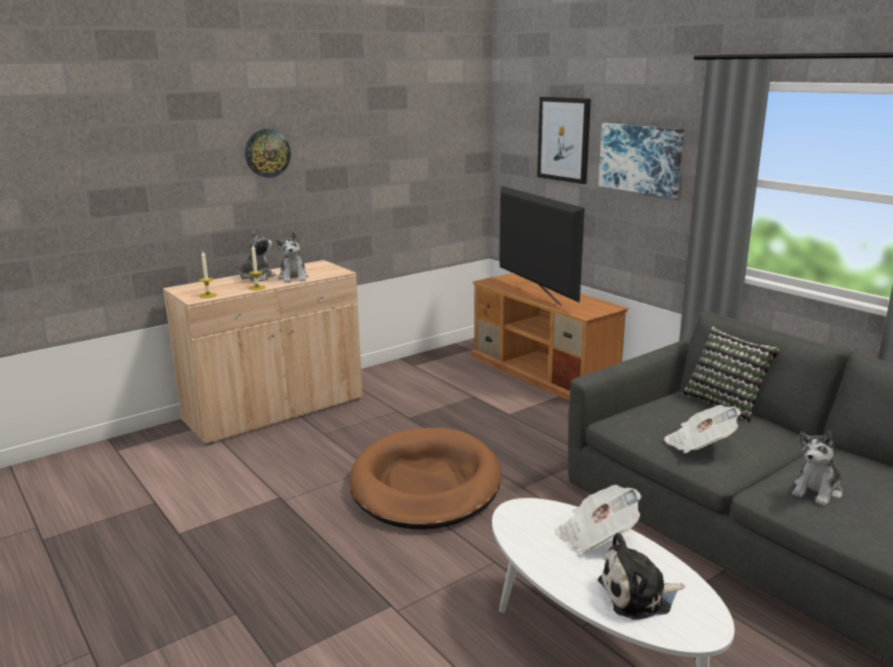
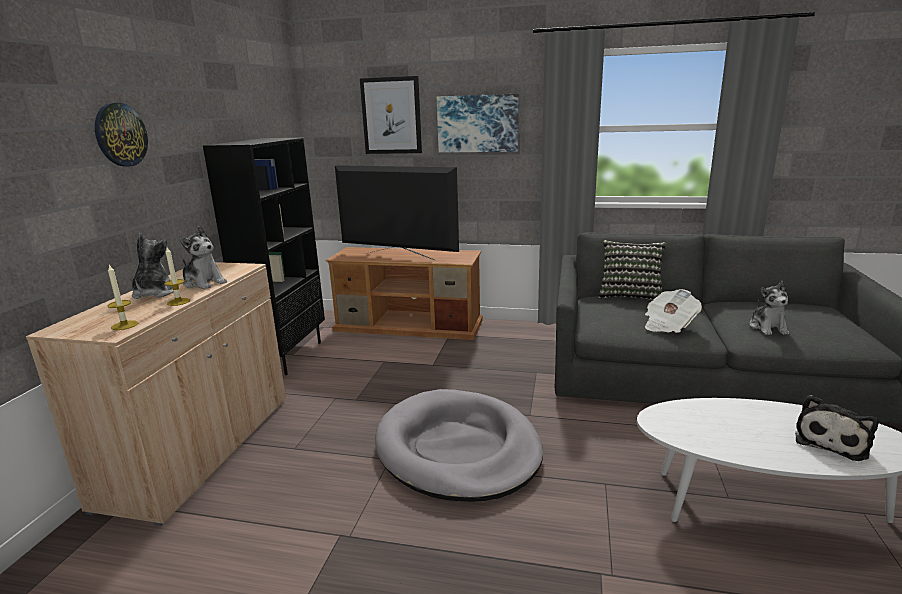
camera: 40 degrees left, 0 degrees up
(408, 365) = (287, 356): none -> black bookcase
(425, 484) = (458, 449): brown dog bed -> grey dog bed
(596, 536) = (732, 414): newspaper -> none

